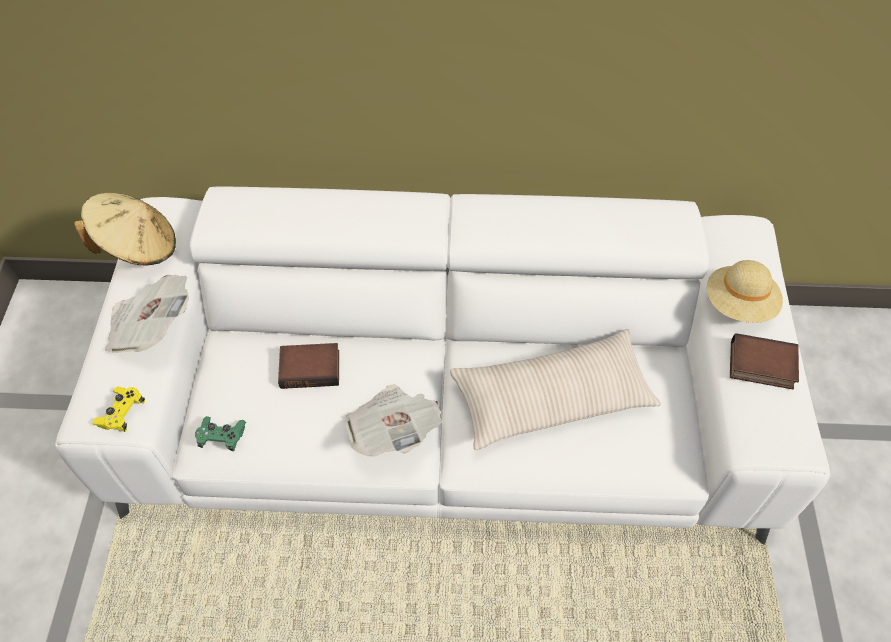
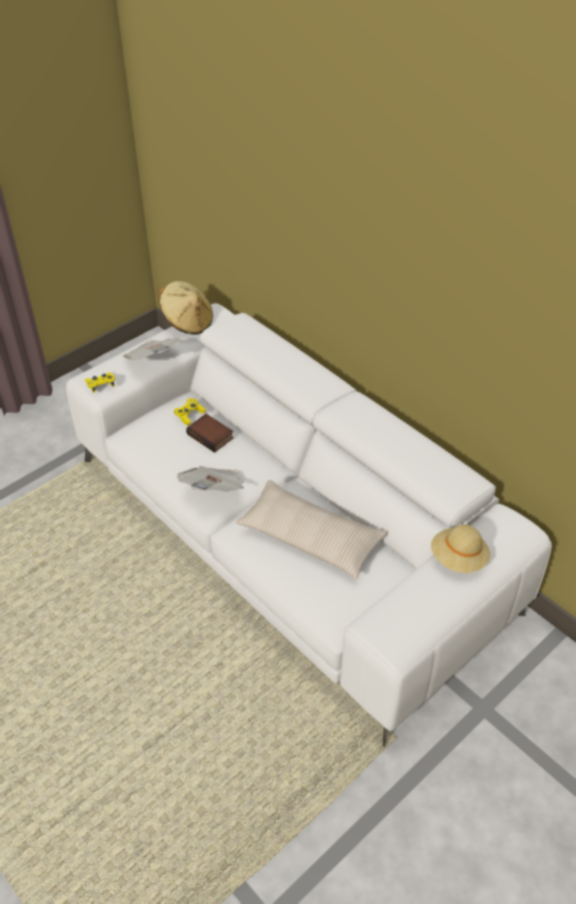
camera: 45 degrees right, 10 degrees down
(222, 437) = (139, 435): green game controller -> none
(254, 363) = (189, 415): none -> yellow game controller
(760, 366) = (427, 595): book -> none

